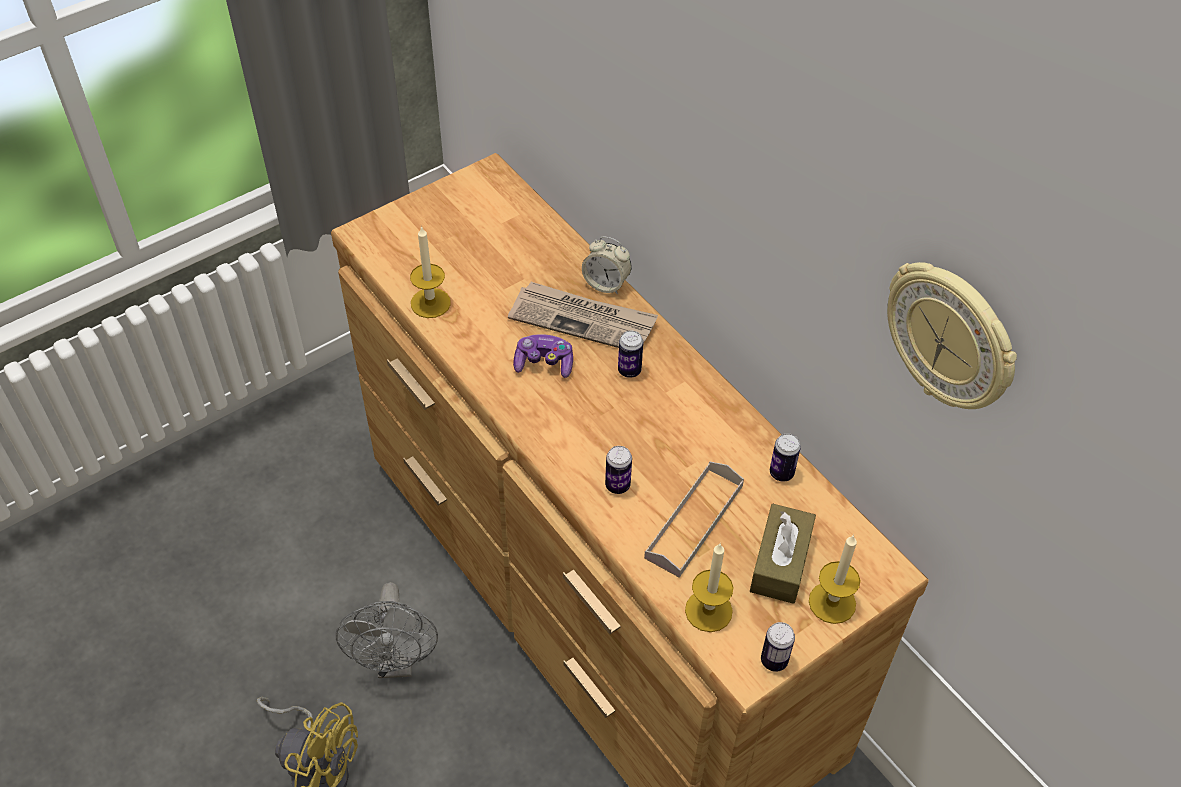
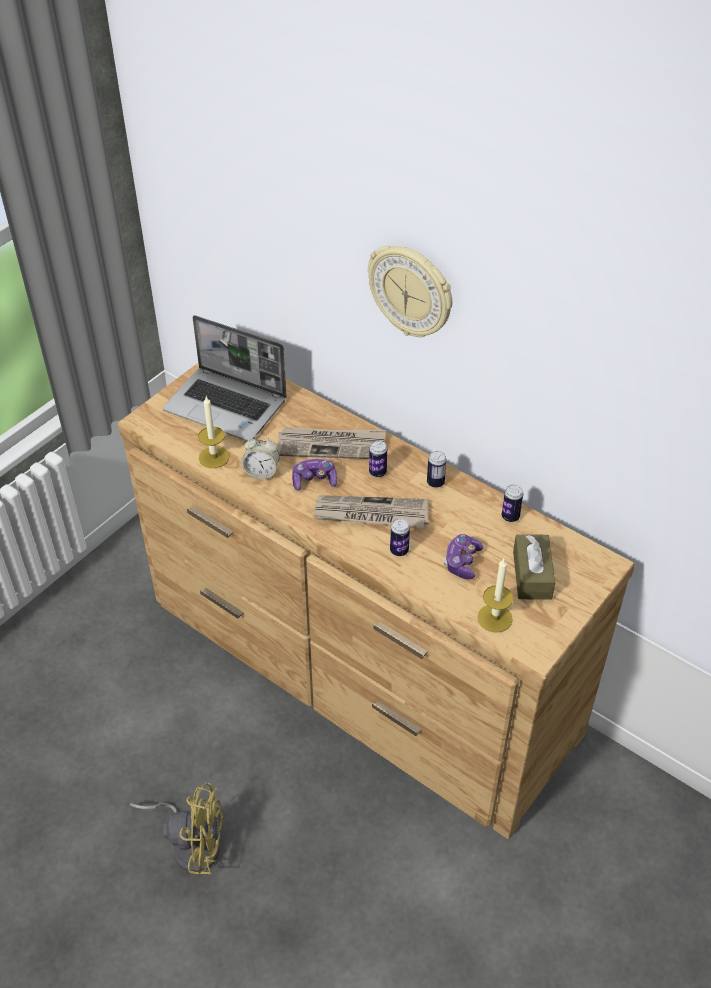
camera: 15 degrees left, 5 degrees down
(396, 662) = (227, 751): grey fan -> none
(472, 237) = (227, 406): none -> laptop
(599, 426) = (371, 514): none -> newspaper
(606, 284) = (338, 417): alarm clock -> alarm clock (261, 472)
(694, 521) = (462, 562): grey tray -> game controller
(774, 660) = (552, 639): can -> can (435, 483)
(832, 602) = (576, 592): candle -> none
(951, 338) = (629, 377): wall clock -> wall clock (411, 291)

